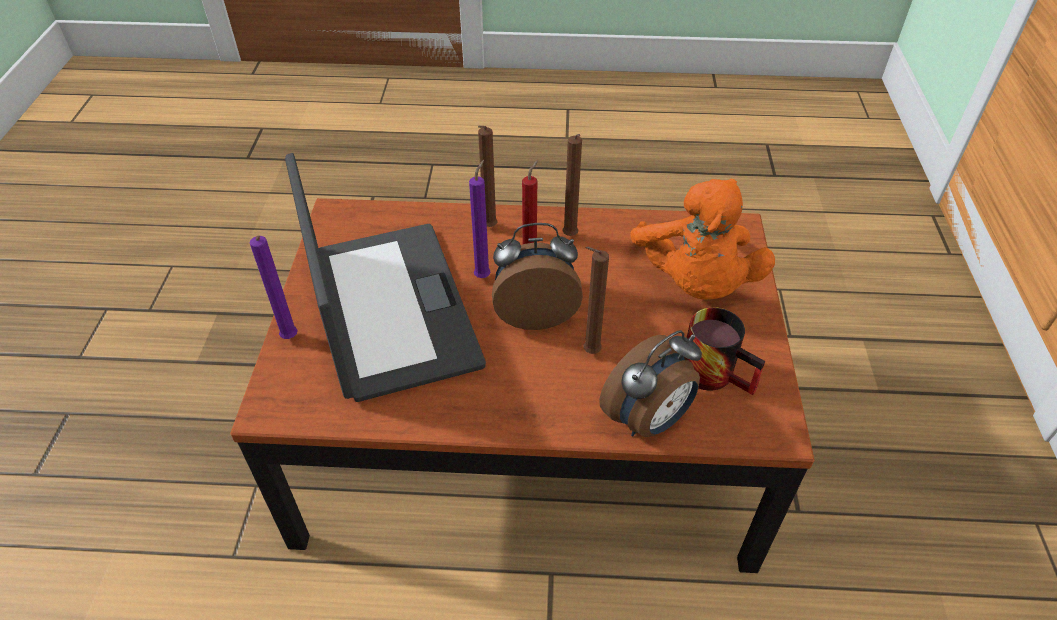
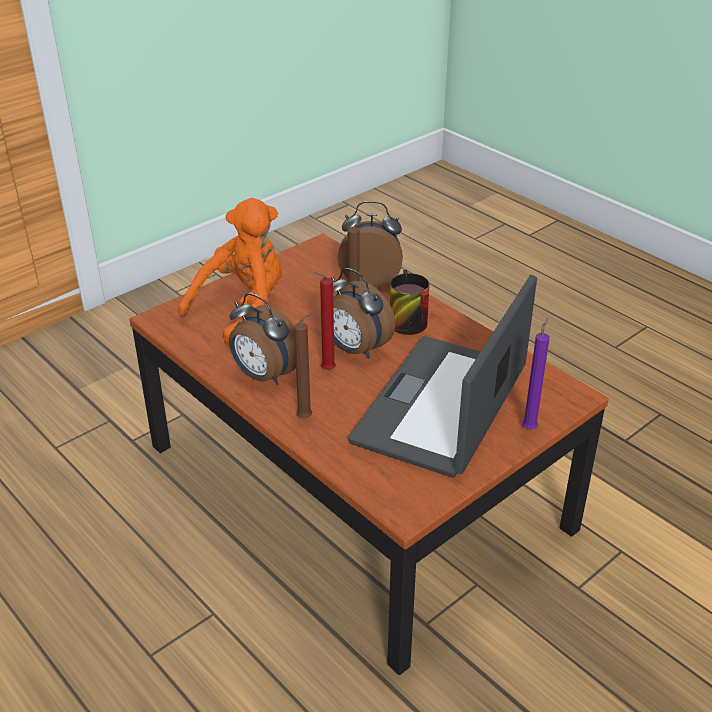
camera: 135 degrees left, 10 degrees down
(484, 275) = (355, 388): purple candle -> none
(570, 237) = (264, 376): brown candle -> alarm clock
(717, 372) = (306, 274): mug -> mug (403, 319)

